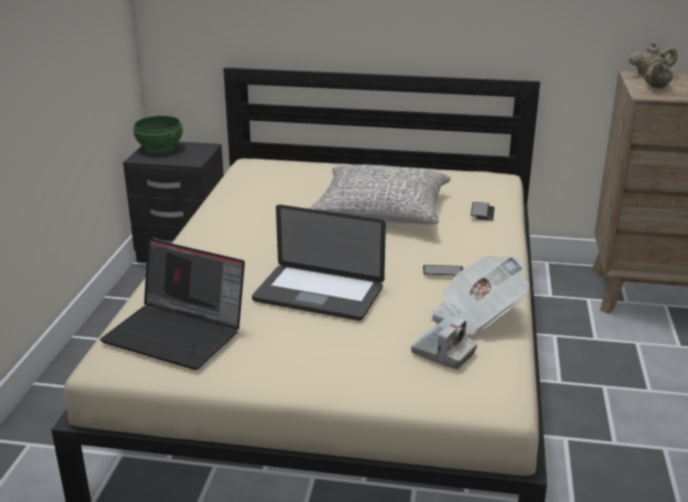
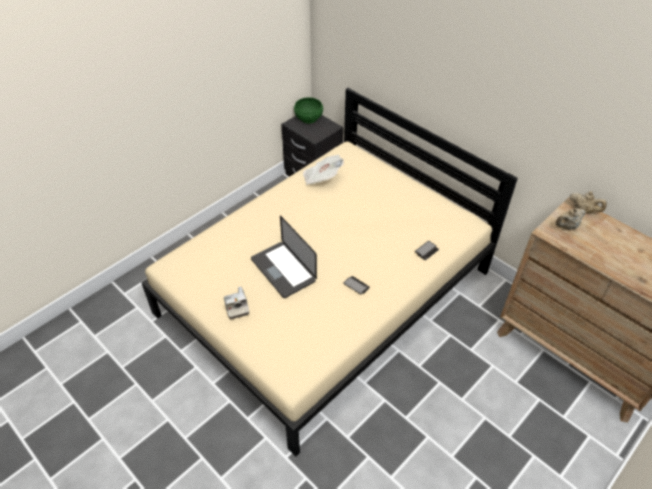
camera: 35 degrees right, 20 degrees up
(178, 333) = (204, 264): laptop -> none
(381, 212) = (373, 223): grey pillow -> none
(442, 353) = (298, 339): camera -> camera (236, 307)
(475, 316) = (339, 325): newspaper -> newspaper (321, 178)

